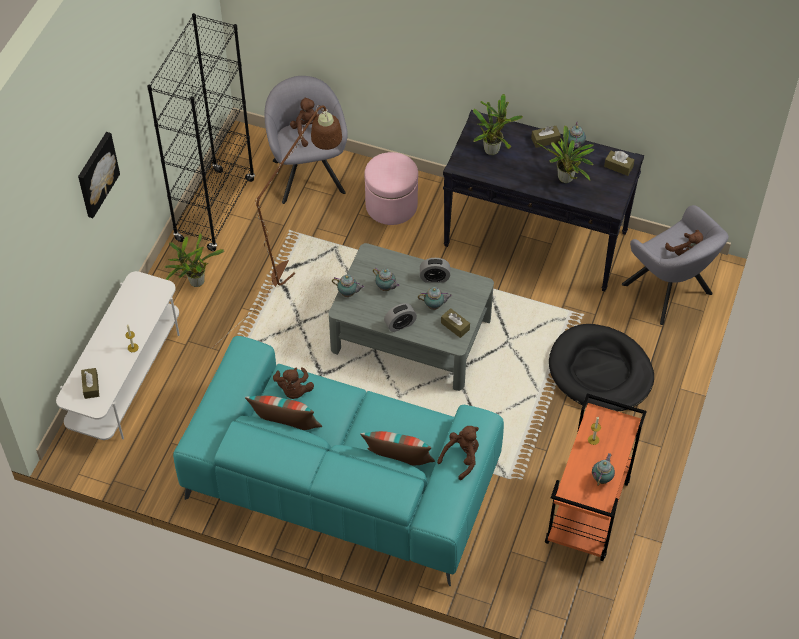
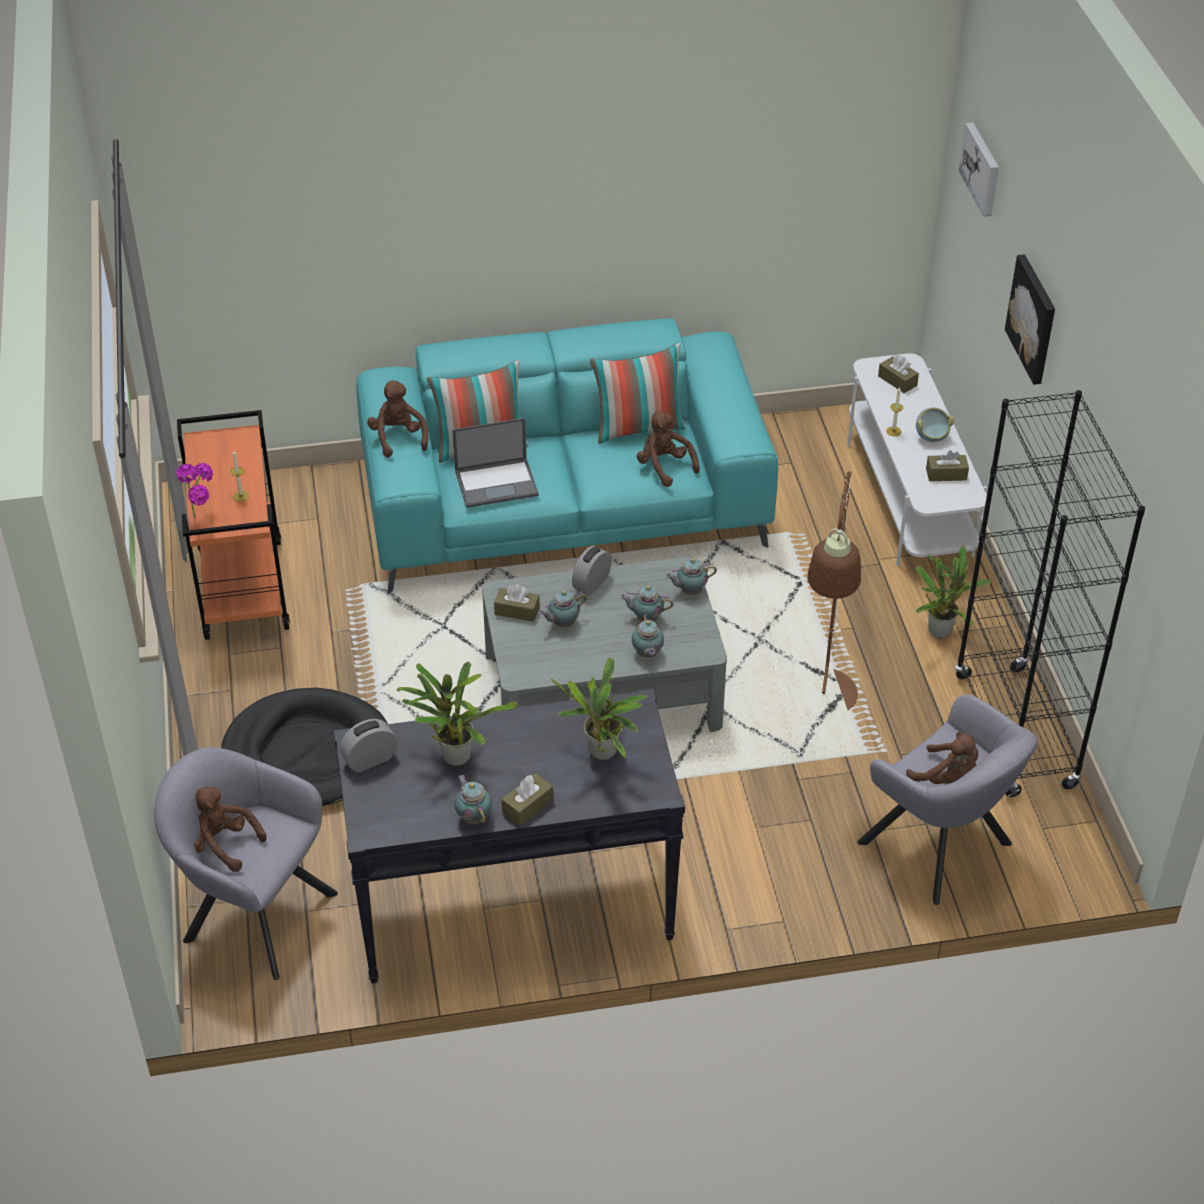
camera: 150 degrees right, 10 degrees down
(29, 248) = (982, 169): none -> picture
(115, 332) = (931, 437): none -> bowl
(391, 205) = (772, 855): pink ottoman -> none
(408, 425) = (497, 482): none -> laptop
(434, 278) = (589, 658): alarm clock -> alarm clock (370, 759)
(462, 457) = (398, 438): brown plush toy -> brown plush toy turned 150 degrees clockwise
(602, 478) = (210, 464): teapot -> teapot (647, 654)
(618, 166) = (380, 813): brown tissue box -> brown tissue box (946, 474)
(624, 434) = (203, 516): none -> potted plant

